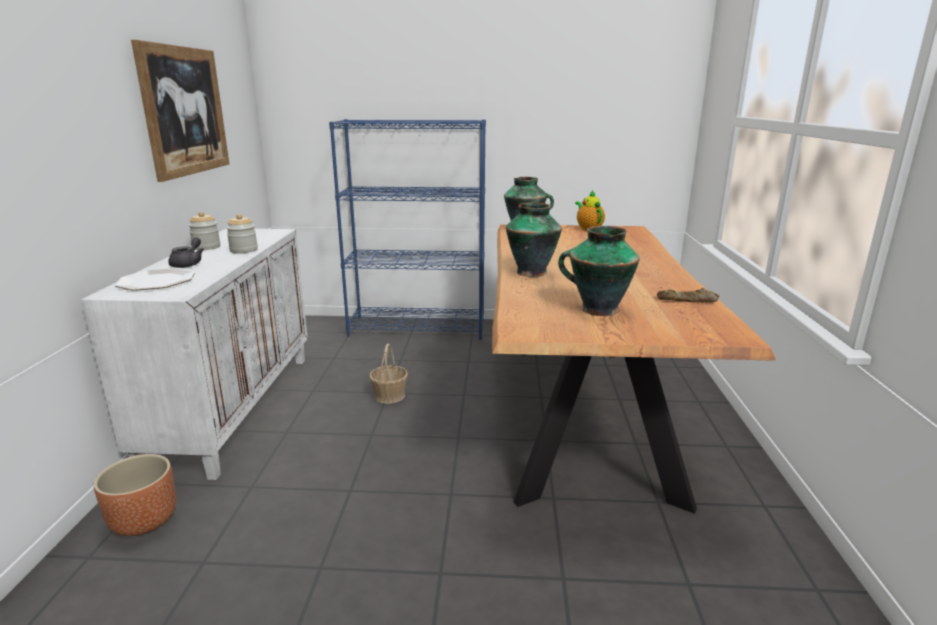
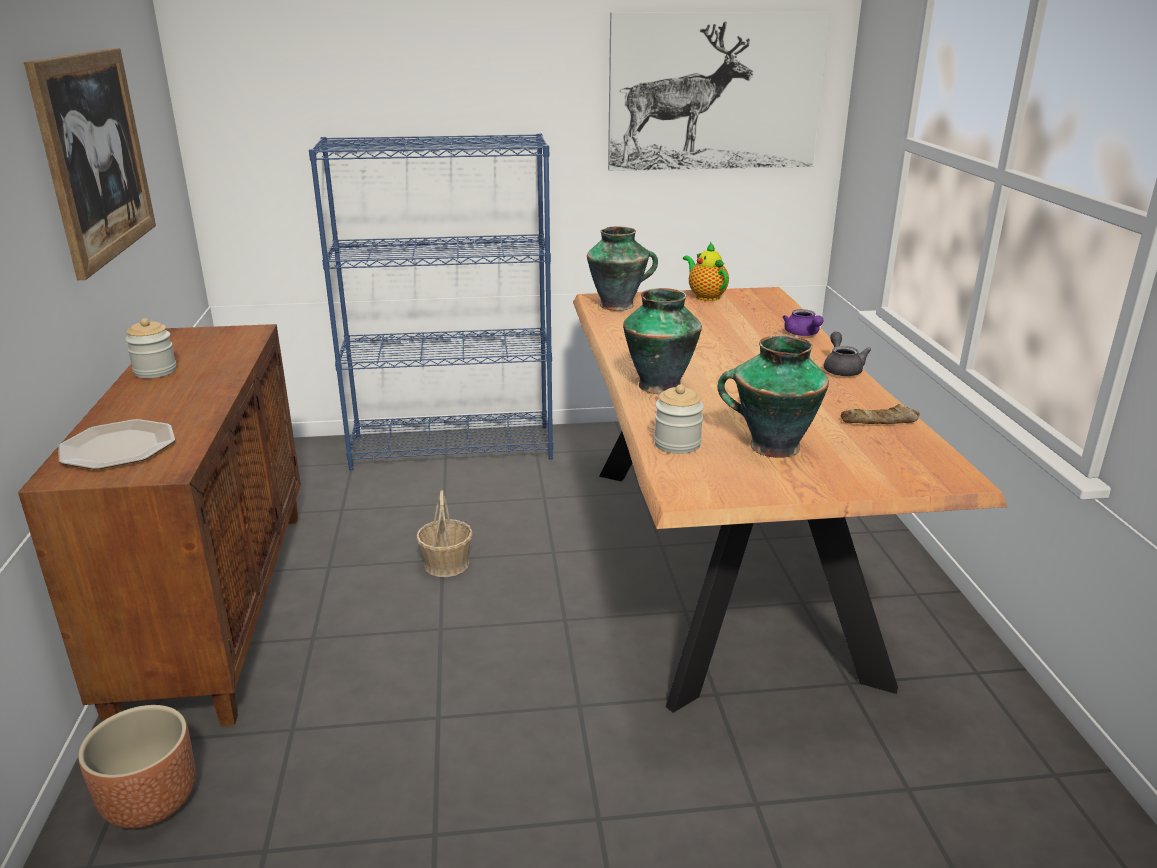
camera: 10 degrees left, 5 degrees up
(188, 264) = (147, 408): grey teapot -> grey teapot (841, 369)
(234, 408) = (217, 607): white cabinet -> brown cabinet
(244, 250) = (219, 374): jar -> jar (677, 444)
(605, 94) = (715, 92): none -> picture
(649, 251) = (803, 334): none -> purple teapot

